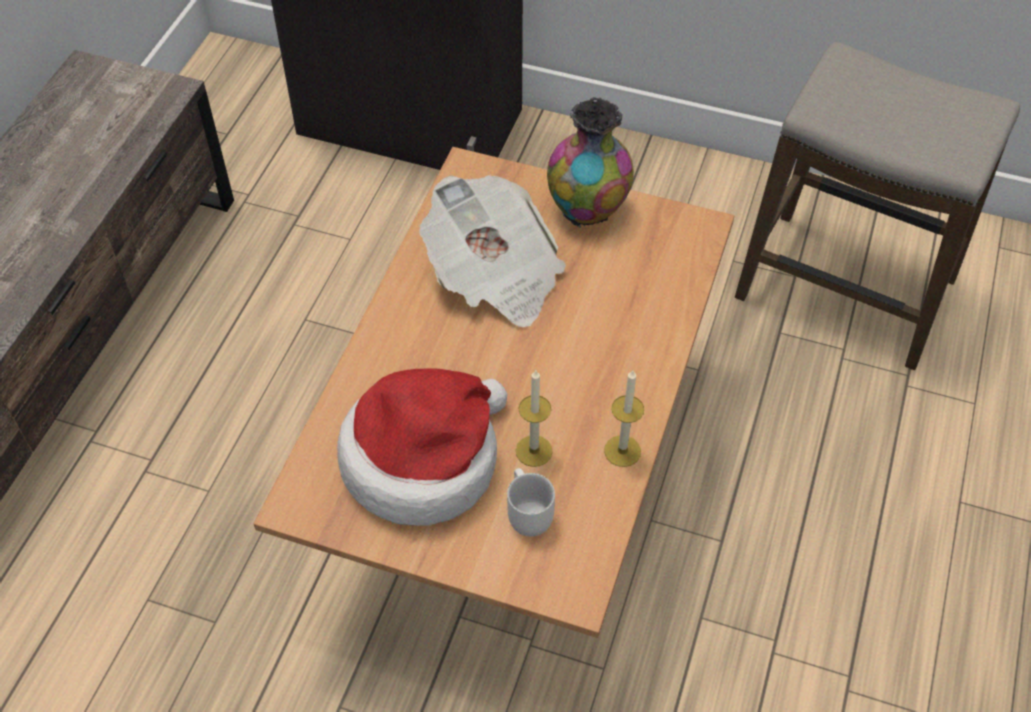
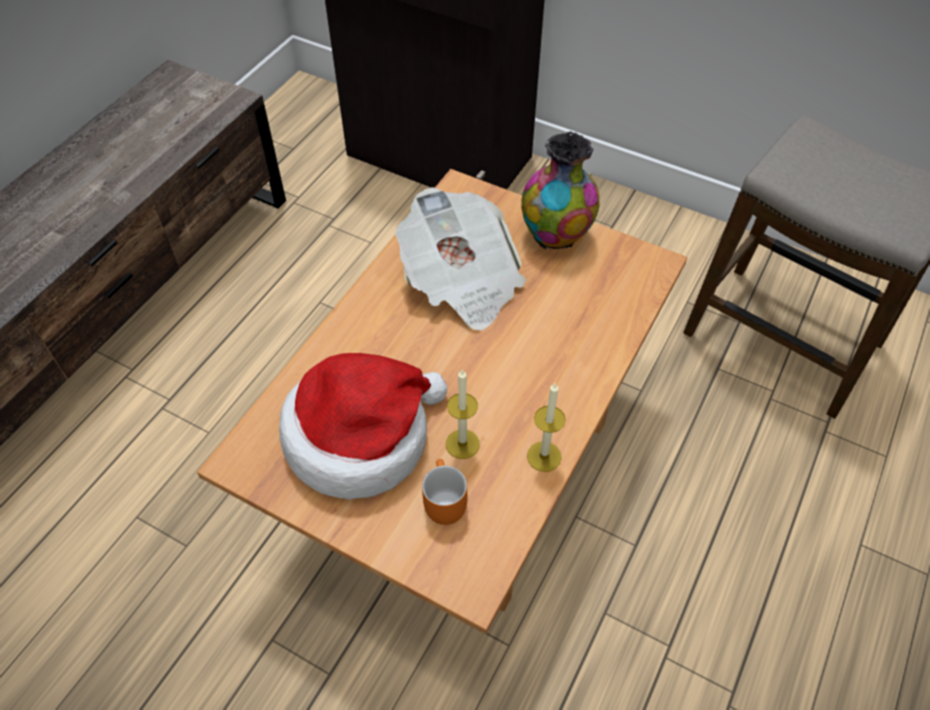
camera: 10 degrees right, 0 degrees up
(525, 513) = (441, 501): white mug -> orange mug

